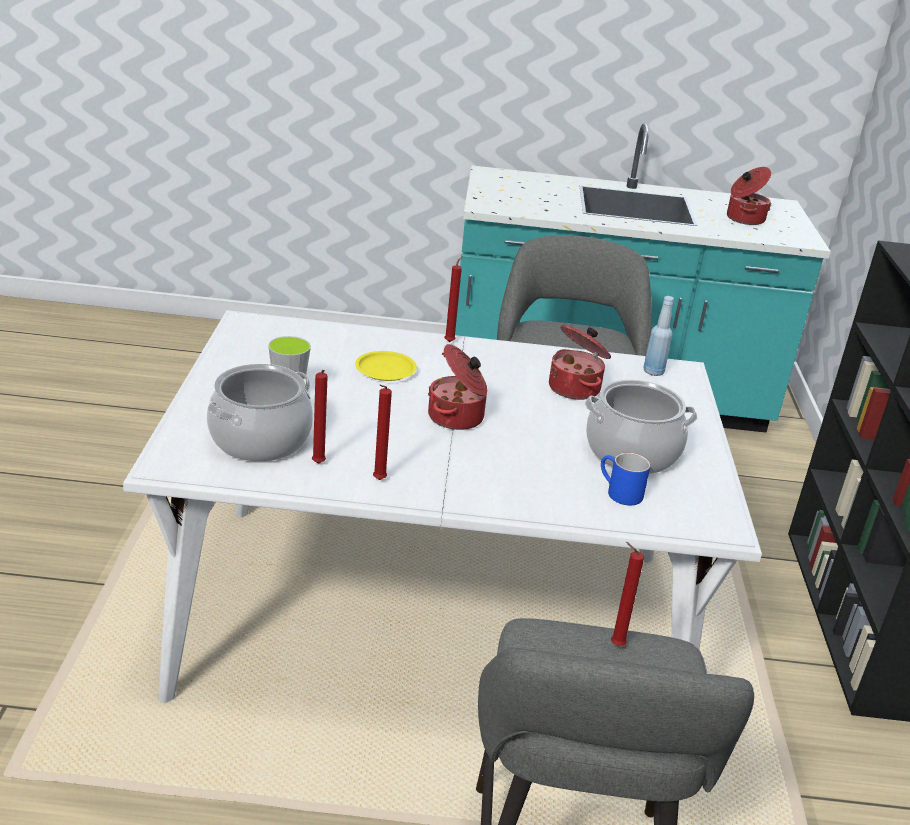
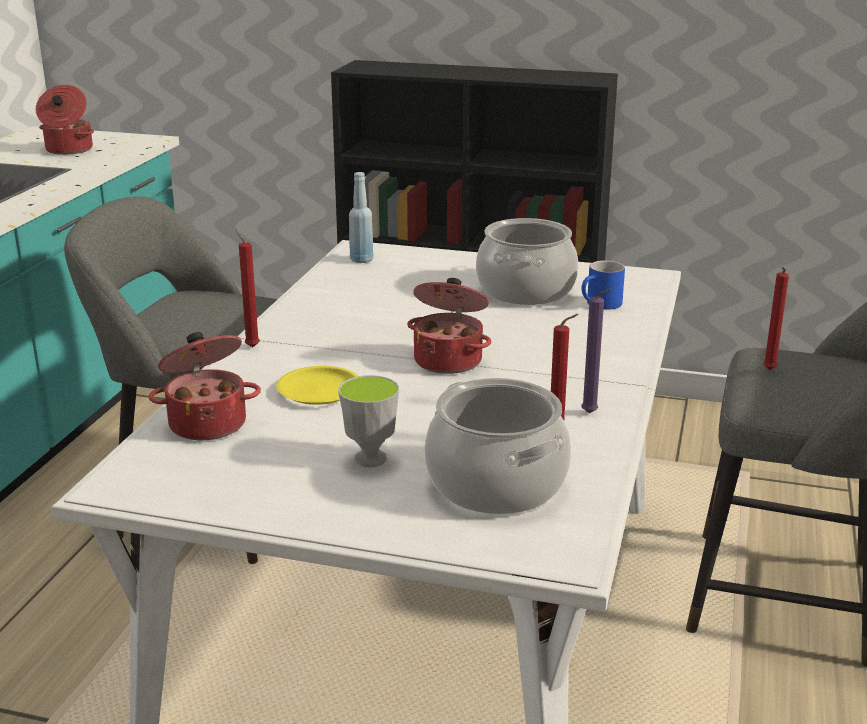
camera: 75 degrees left, 5 degrees down
(378, 481) = (591, 414): red candle -> purple candle
(575, 388) = (390, 297): cooking pot -> cooking pot (208, 423)

